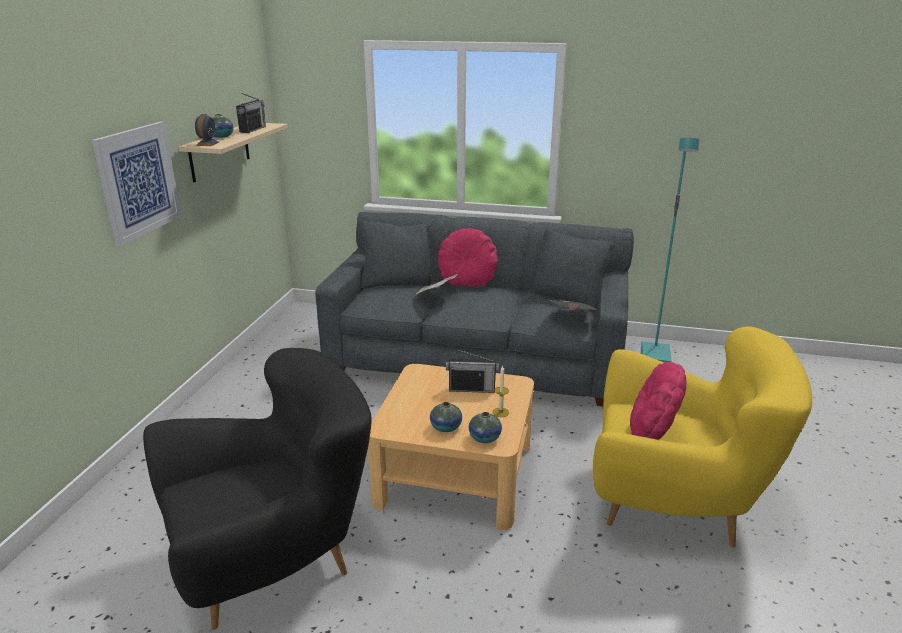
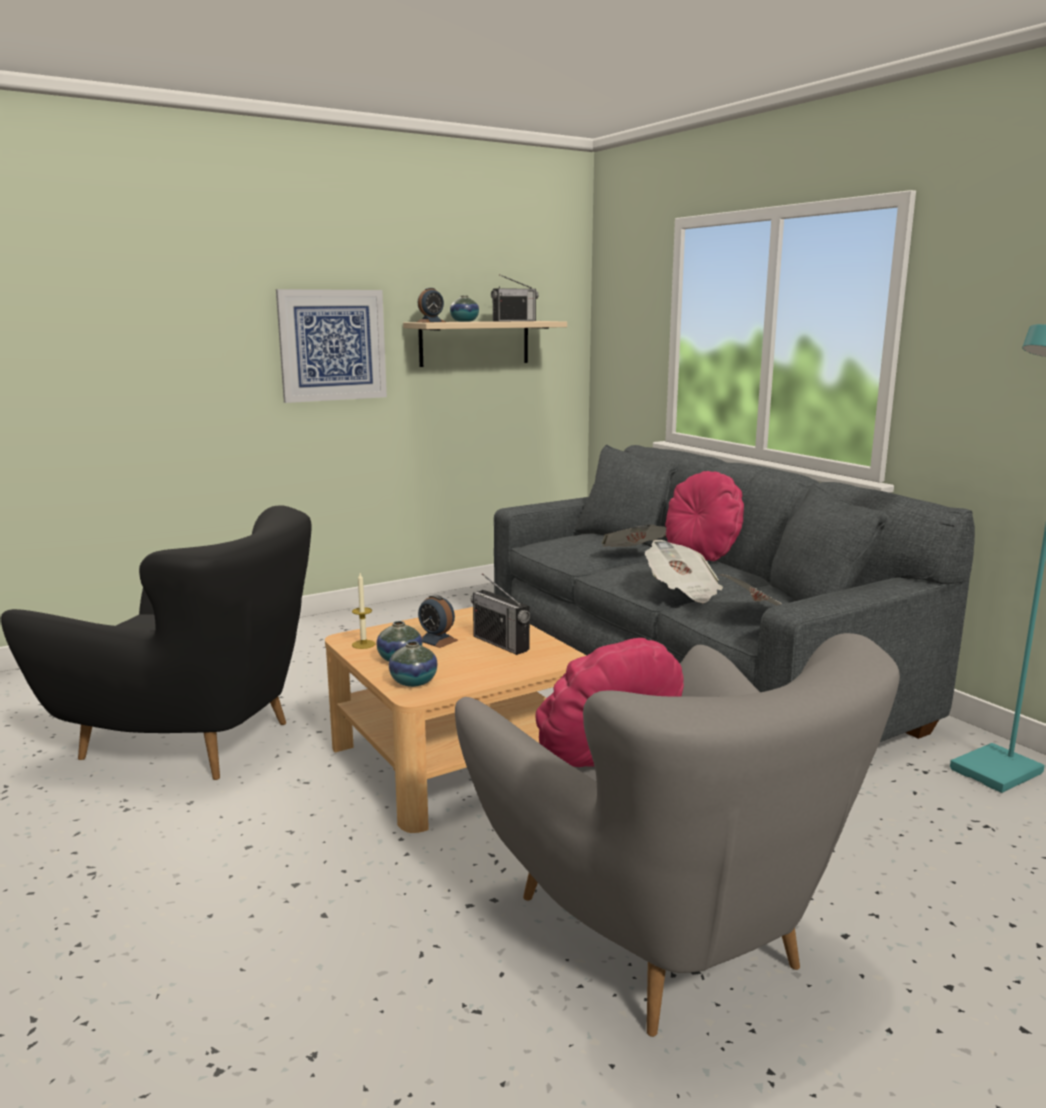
camera: 45 degrees right, 10 degrees down
(436, 403) = (437, 640): none -> alarm clock
(500, 412) = (481, 671): candle -> candle (363, 644)
(509, 314) = (683, 591): none -> newspaper
(674, 504) = (661, 934): yellow armchair -> grey armchair

